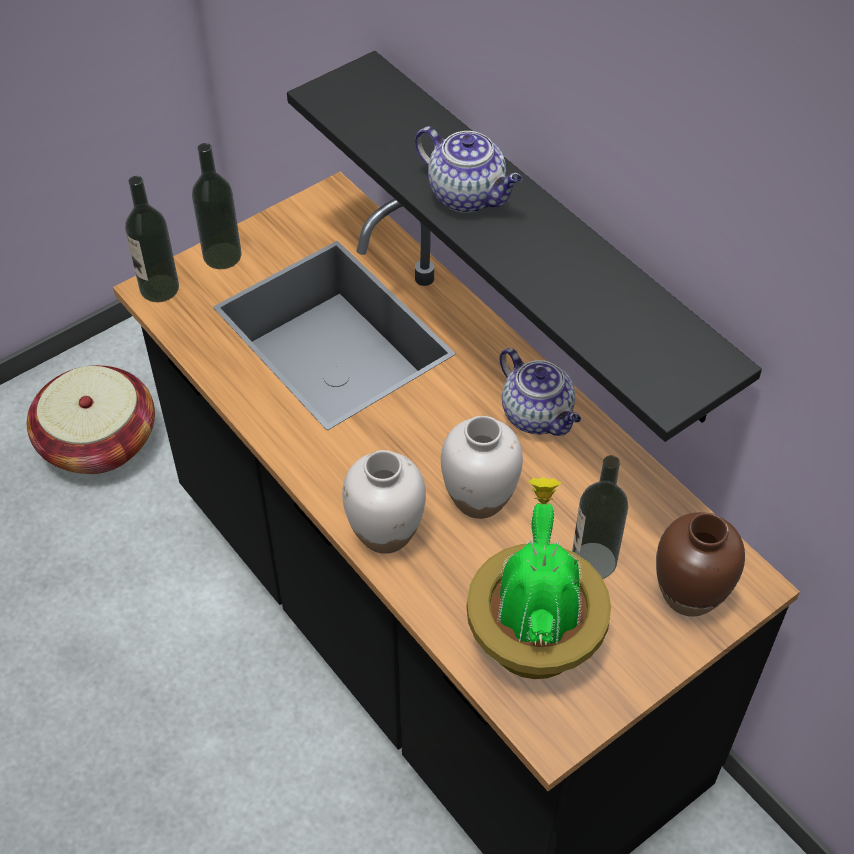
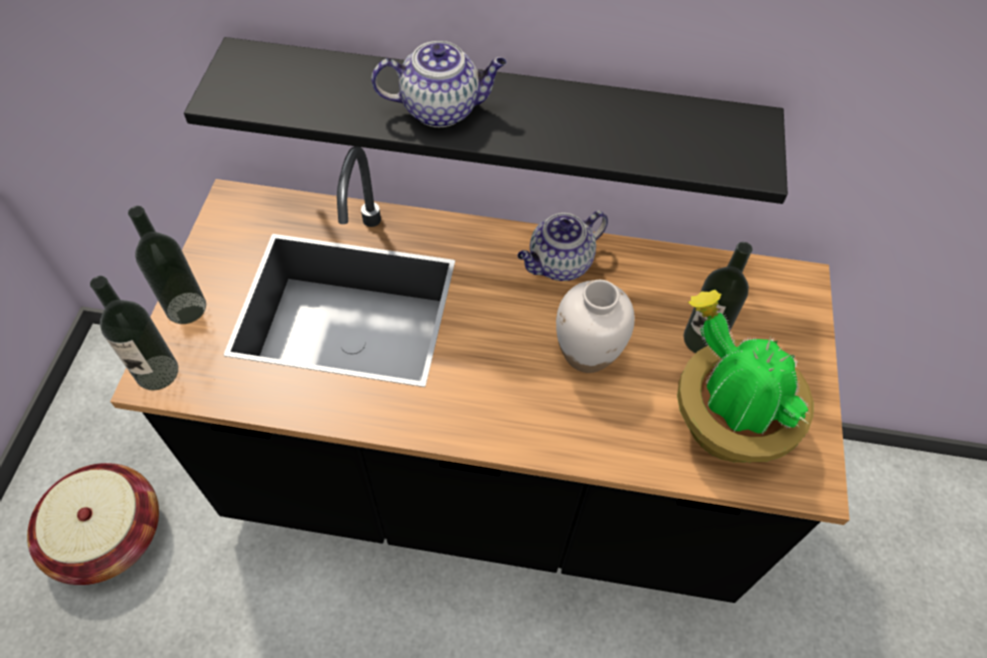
camera: 45 degrees left, 5 degrees up
(385, 533) = (554, 432): white vase -> none
(538, 416) = (559, 264): teapot -> teapot turned 135 degrees clockwise
(688, 594) = (778, 316): brown vase -> none

